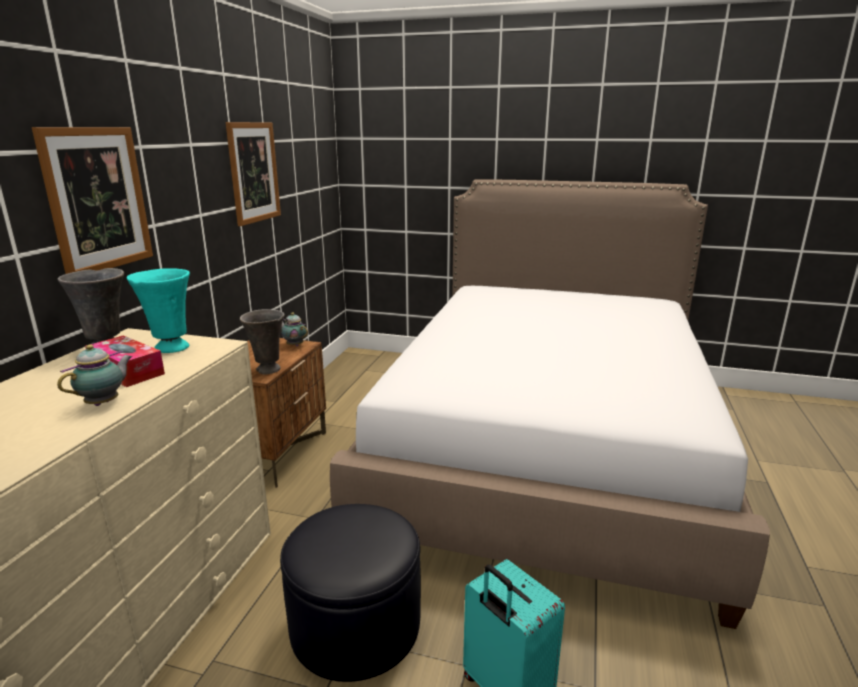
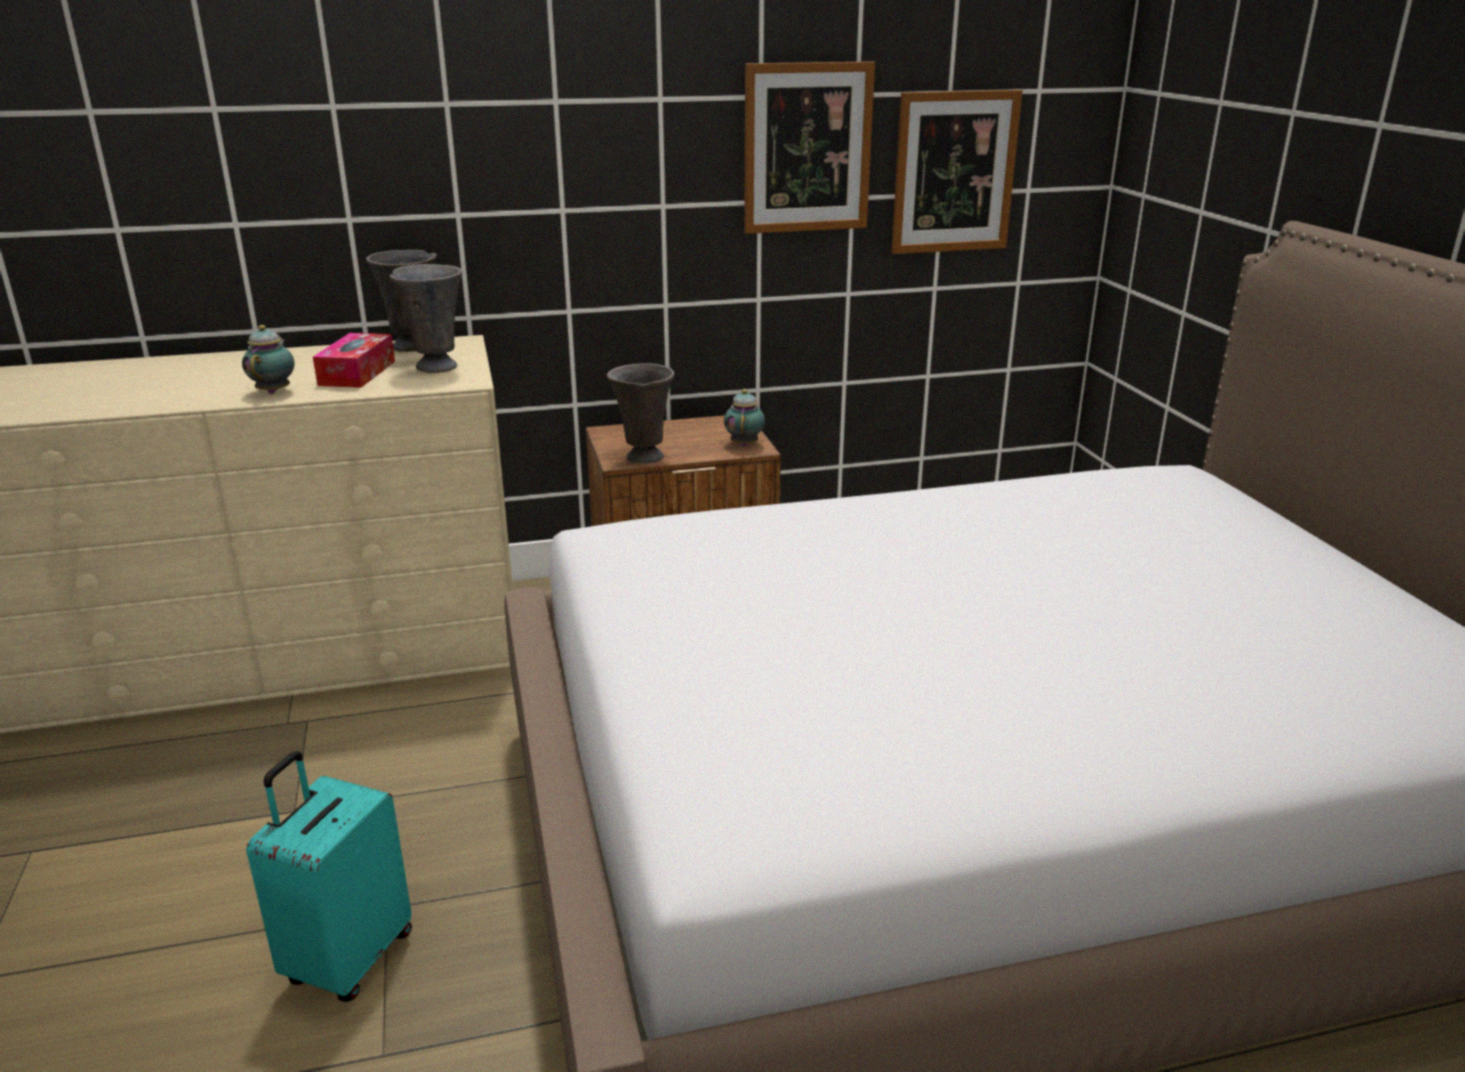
camera: 60 degrees right, 5 degrees up
(98, 200) = (466, 167): picture -> picture (954, 172)
(105, 403) = (275, 391): teapot -> teapot turned 90 degrees counterclockwise
(170, 348) = (436, 367): turquoise vase -> grey vase
(356, 624) = (401, 793): black ottoman -> none

